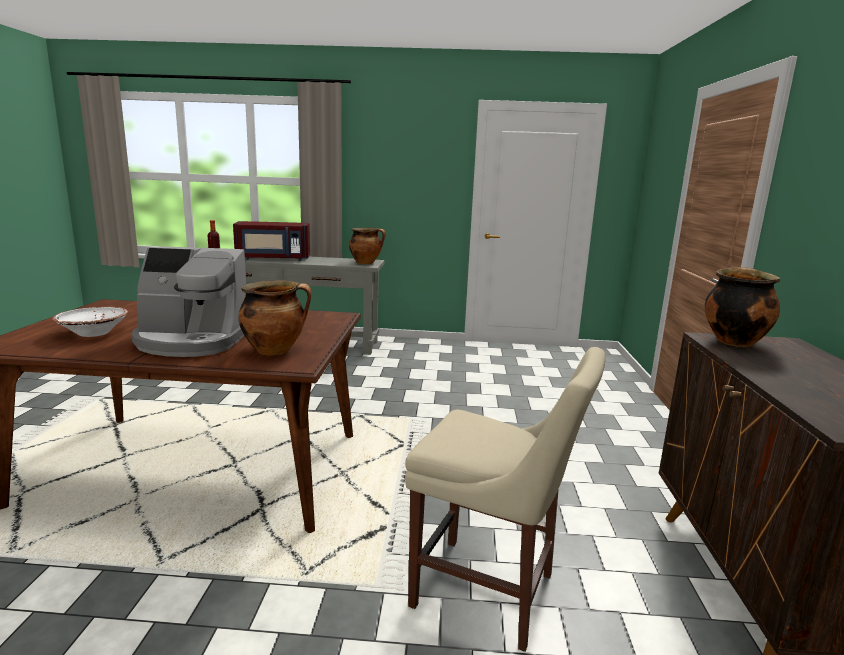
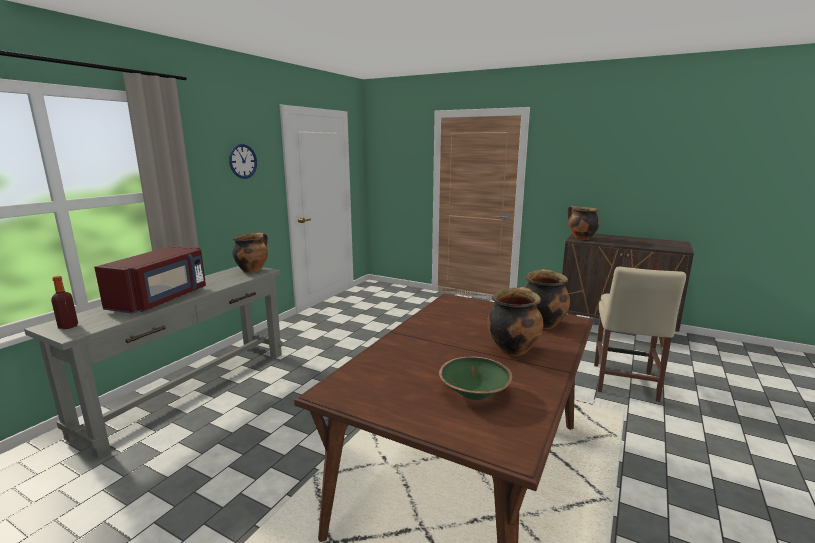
camera: 65 degrees left, 0 degrees up
(94, 333) = (474, 392): white bowl -> green bowl
(192, 341) = (512, 349): coffee machine -> cooking pot
(415, 160) = (243, 161): none -> wall clock
(490, 593) = (624, 383): beige chair -> beige chair turned 150 degrees clockwise

